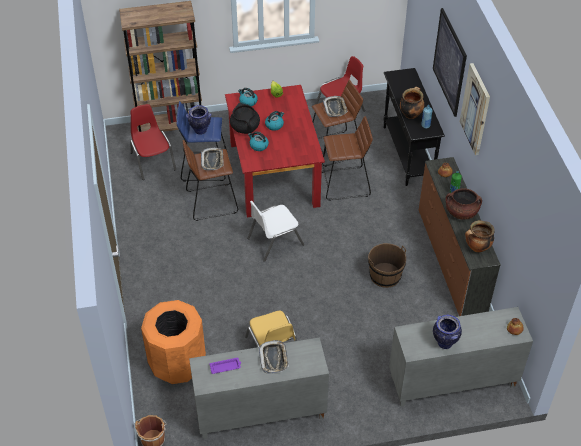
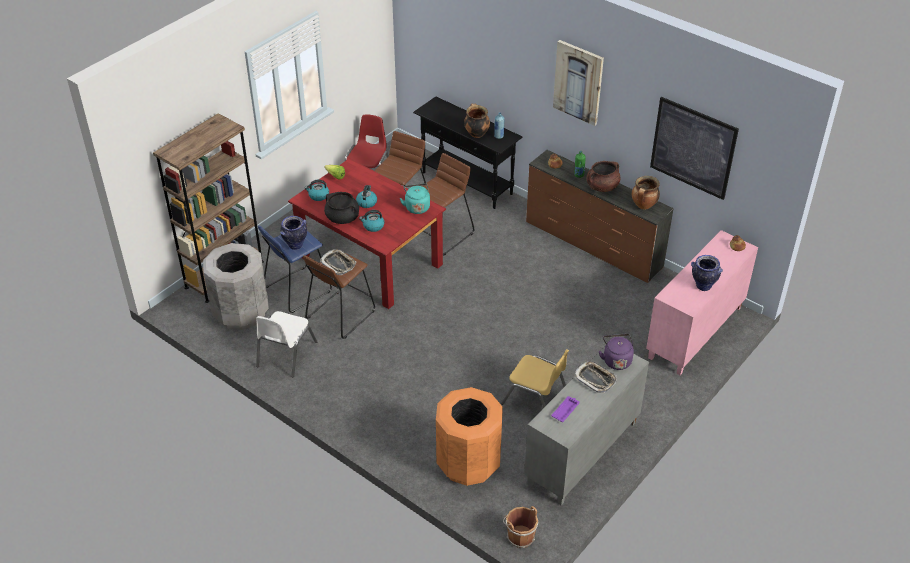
camera: 40 degrees left, 5 degrees down
(152, 161) = (241, 312): red chair -> grey trash can
(274, 241) = (436, 314): white chair -> white chair (286, 354)
(305, 148) = (417, 207): none -> turquoise kettle
(306, 355) = (616, 360): none -> purple kettle
(335, 108) = (396, 165): tray -> none
(385, 275) = (557, 286): brown bucket -> none
(449, 62) = (509, 59): picture -> picture (693, 148)
(452, 382) = (695, 333): grey cabinet -> pink cabinet

